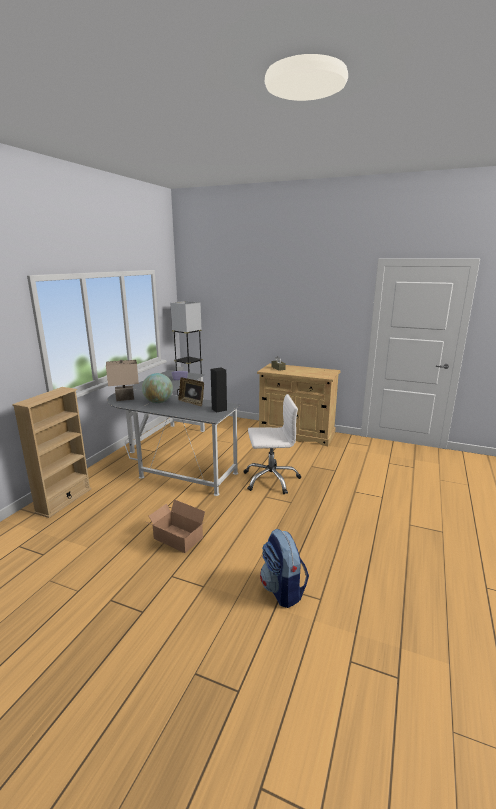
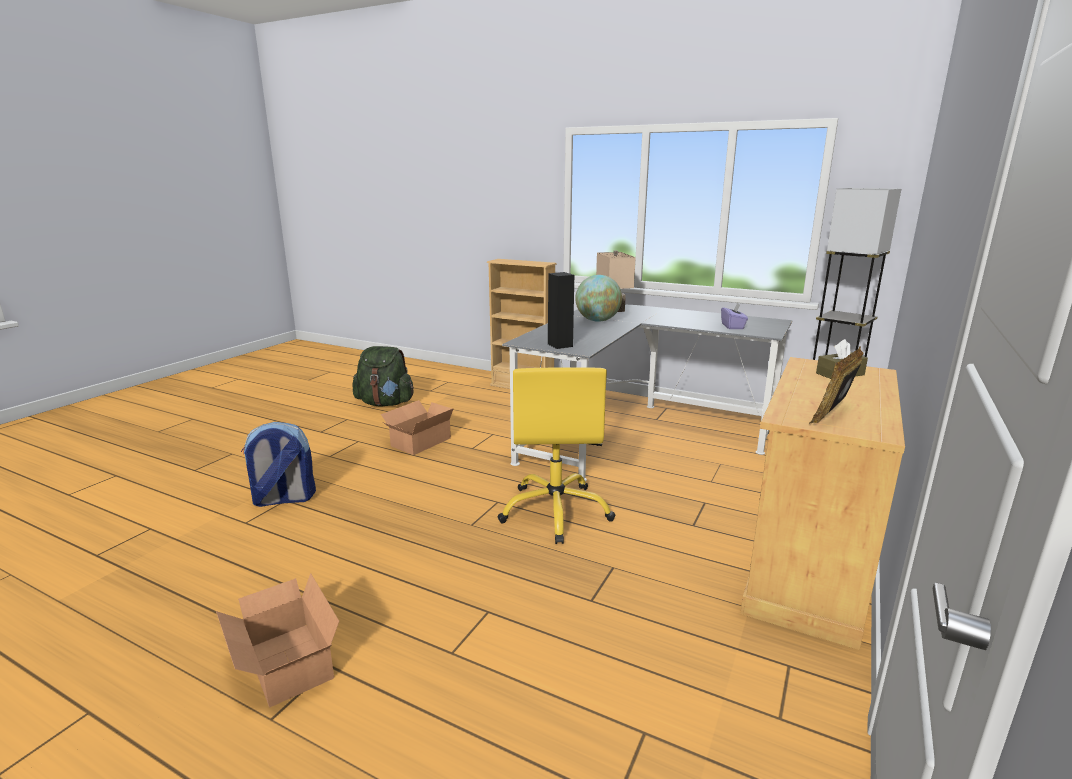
camera: 95 degrees right, 0 degrees up
(71, 580) = (385, 403): none -> green backpack
(192, 402) = (596, 333): picture frame -> picture frame (833, 415)
(271, 479) = (556, 511): white office chair -> yellow office chair
(418, 536) = (286, 666): none -> cardboard box

